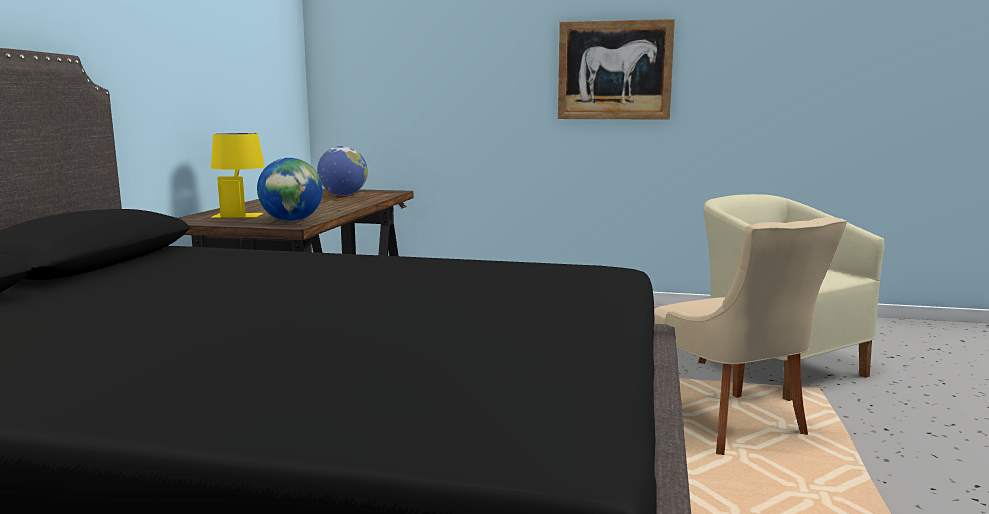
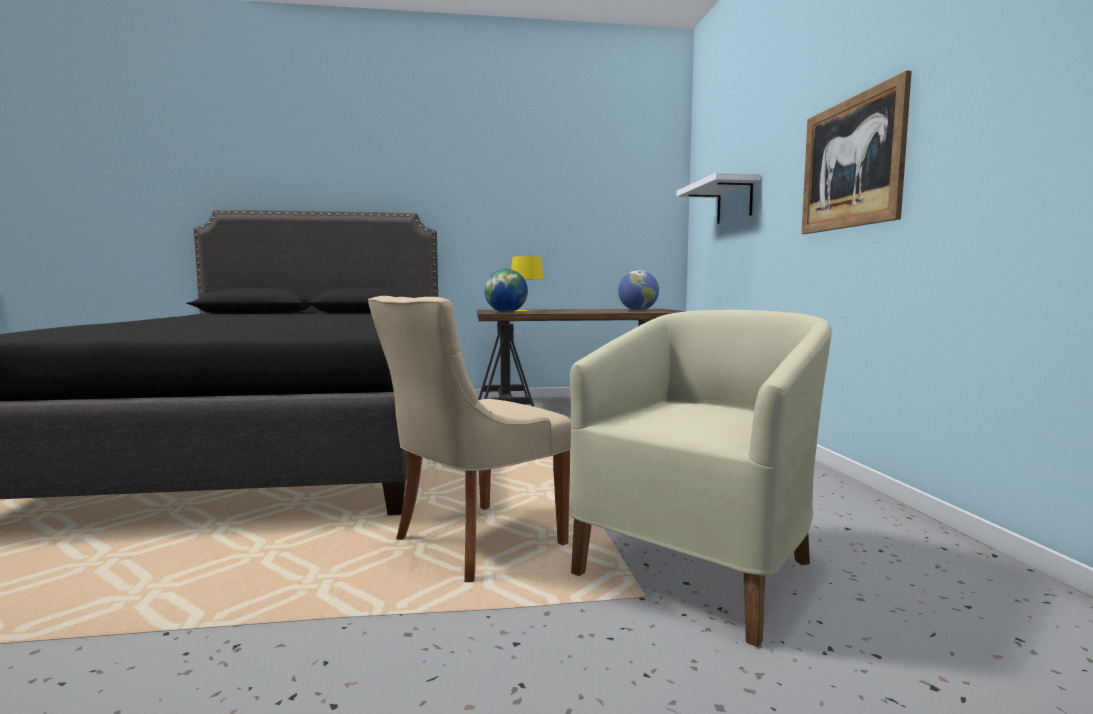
camera: 70 degrees right, 5 degrees down
(427, 72) = (734, 201): none -> white shelf

